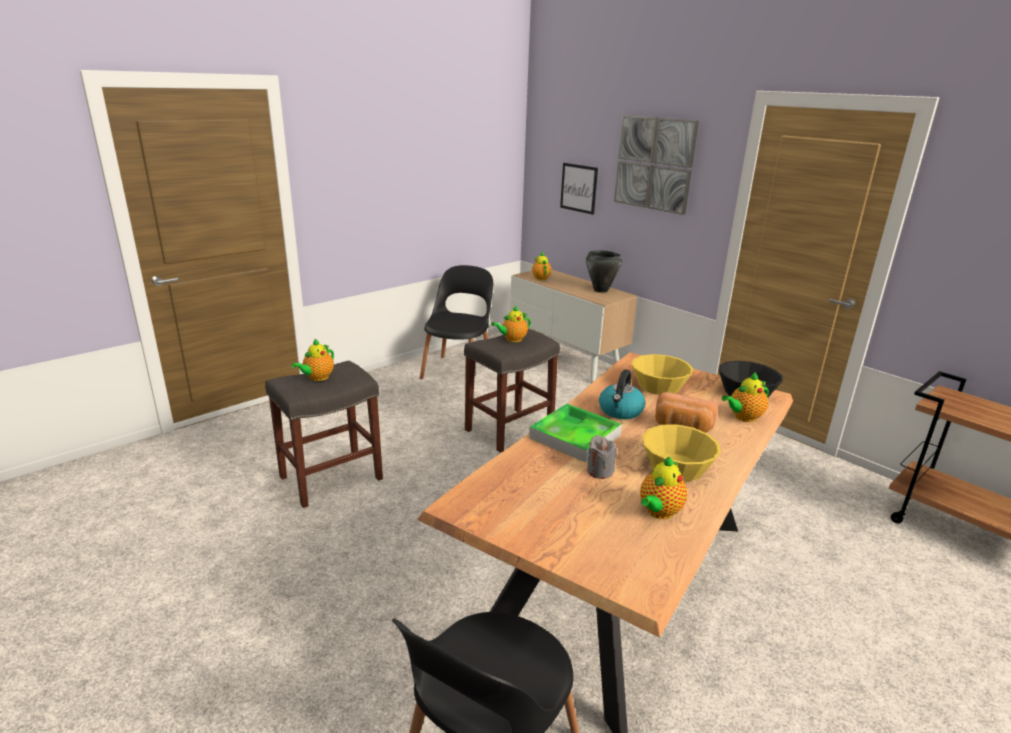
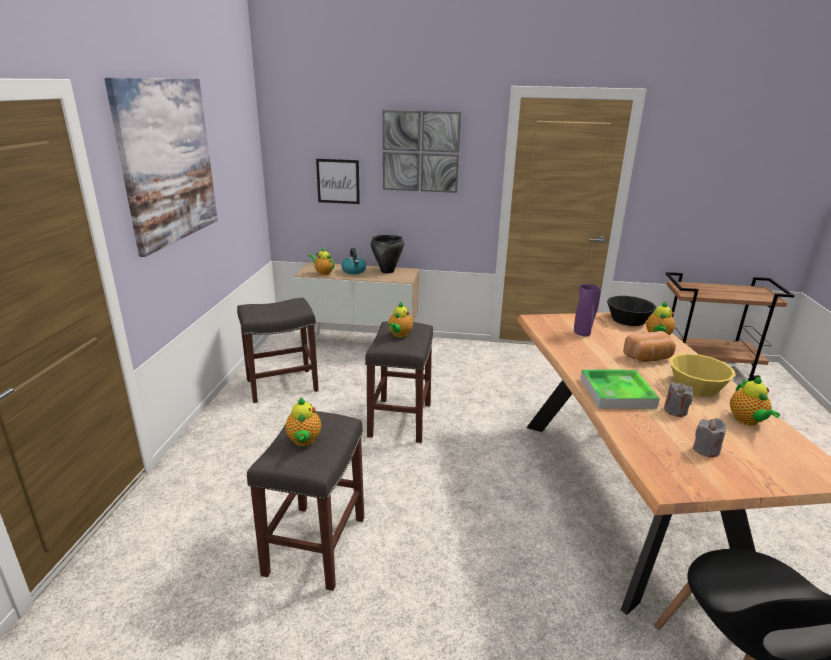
camera: 40 degrees left, 0 degrees up
(378, 146) = (168, 161): none -> picture
(458, 370) = (283, 385): black chair -> grey stool
(553, 506) = (706, 450): none -> grey candle
(620, 411) = (601, 361): kettle -> kettle (354, 271)
(659, 386) = (583, 333): yellow bowl -> purple vase

